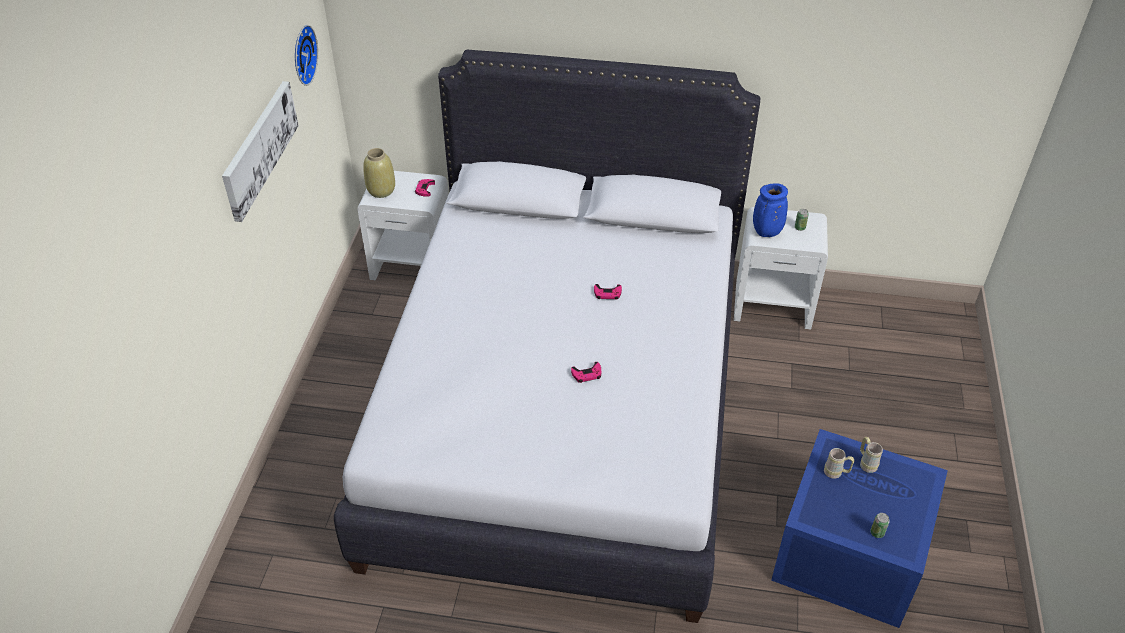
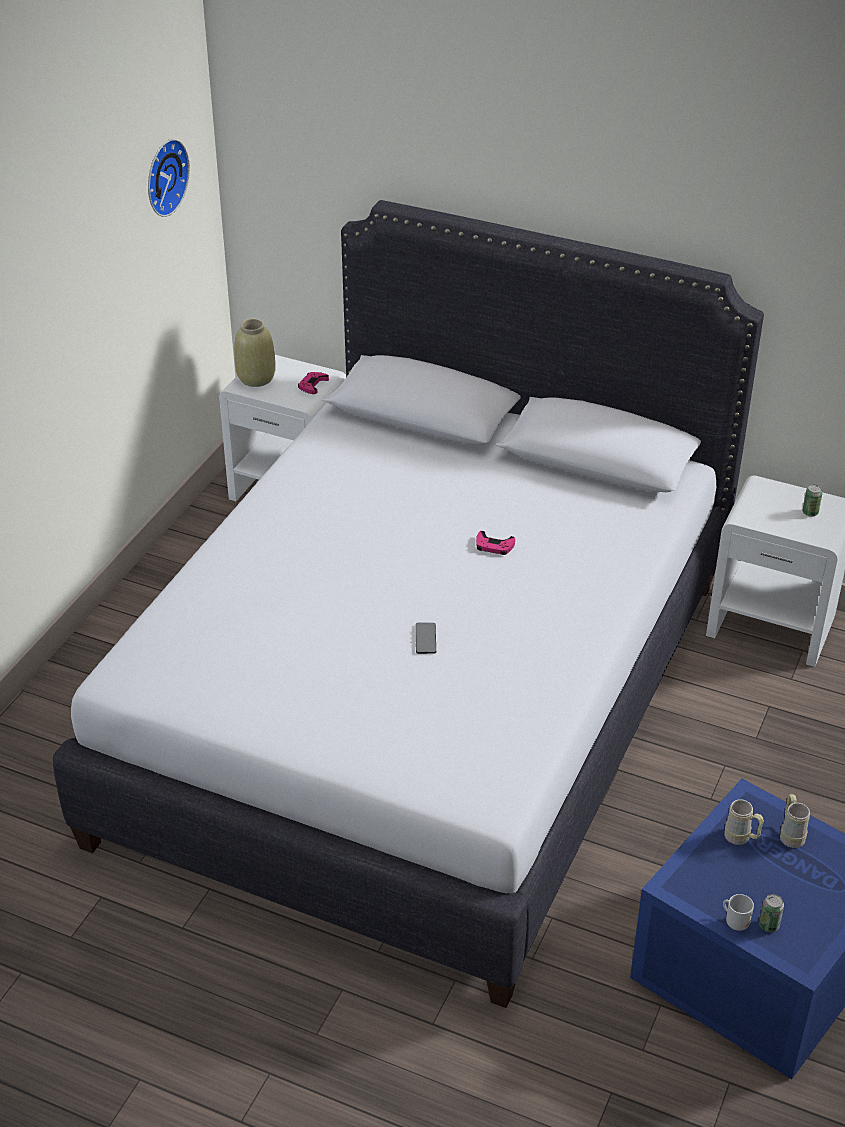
camera: 15 degrees right, 5 degrees down
(259, 148) = (72, 279): picture -> none
(587, 374) = (425, 639): pink game controller -> phone
(766, 233) = (758, 511): blue vase -> none
(855, 536) = (736, 922): none -> mug

